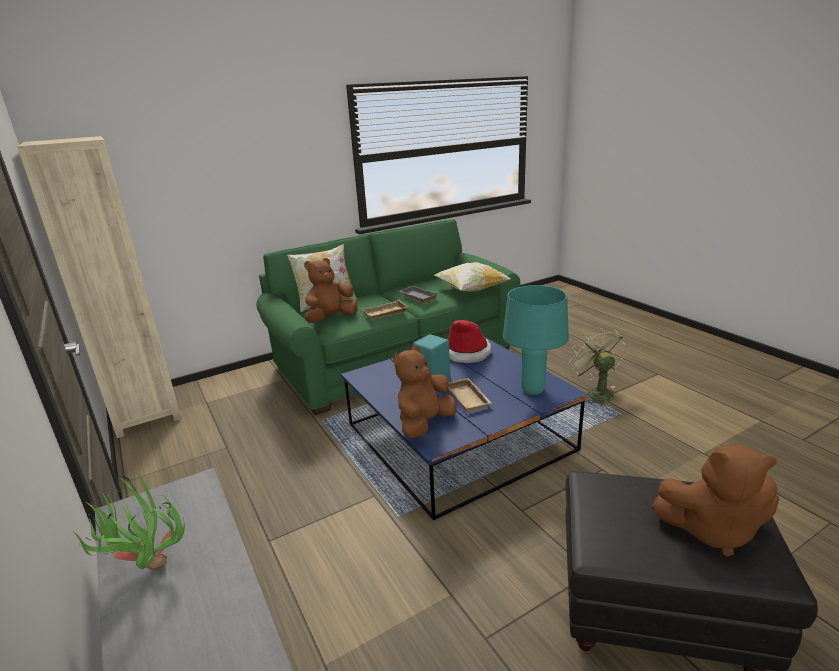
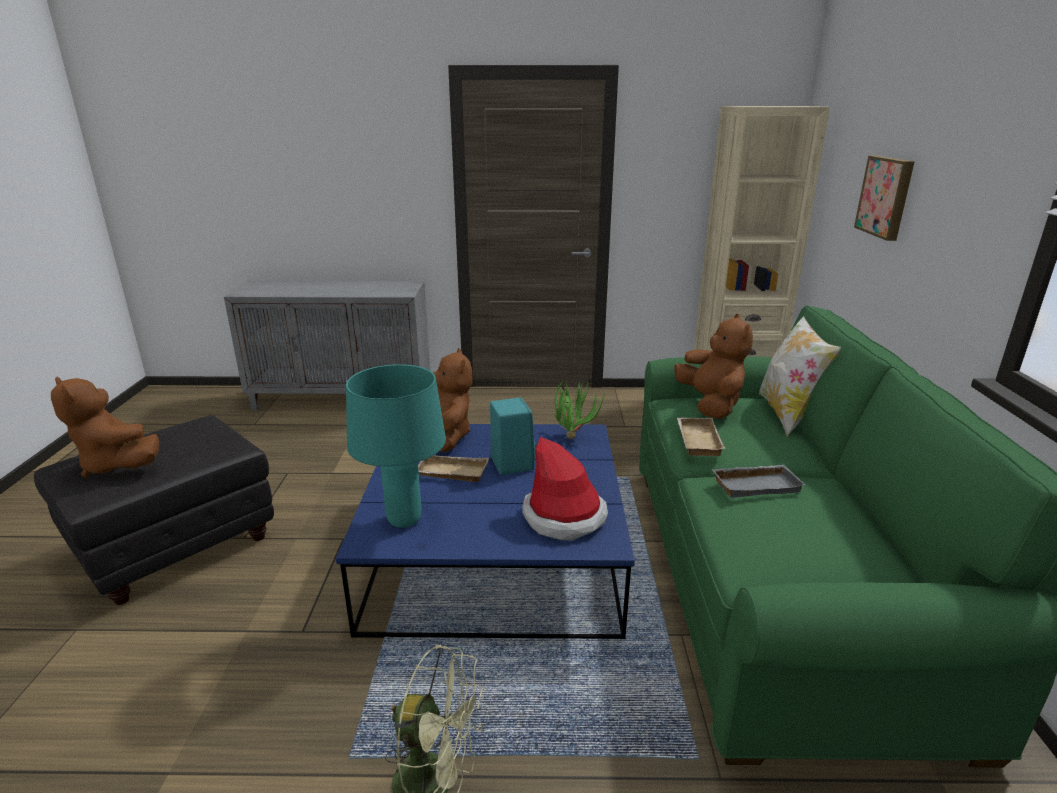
camera: 120 degrees right, 0 degrees up
(147, 568) = (362, 285): potted plant -> potted plant (573, 435)
(224, 183) = (886, 196): none -> picture
(471, 290) = (758, 558): pillow -> none
(712, 529) = (117, 465): brown plush toy -> brown plush toy turned 90 degrees counterclockwise

